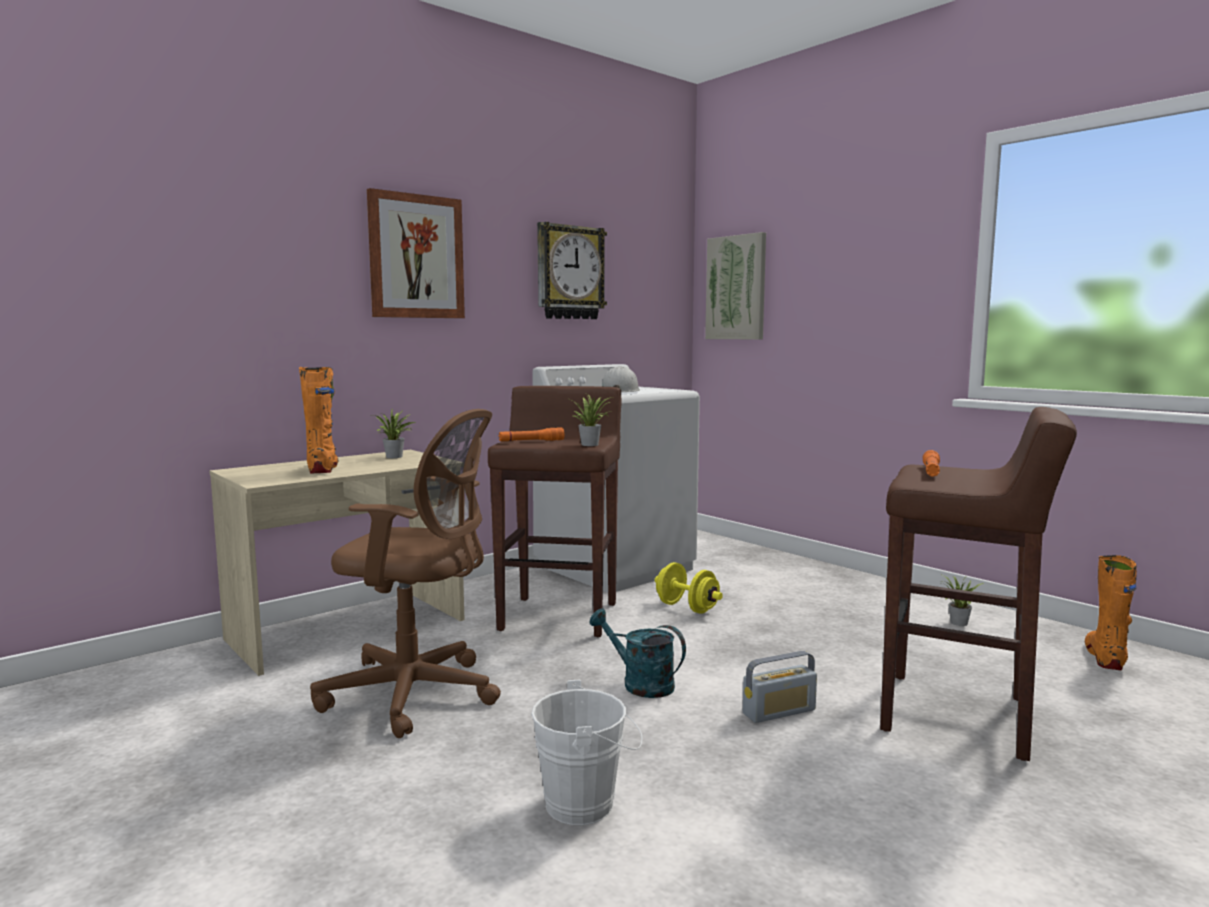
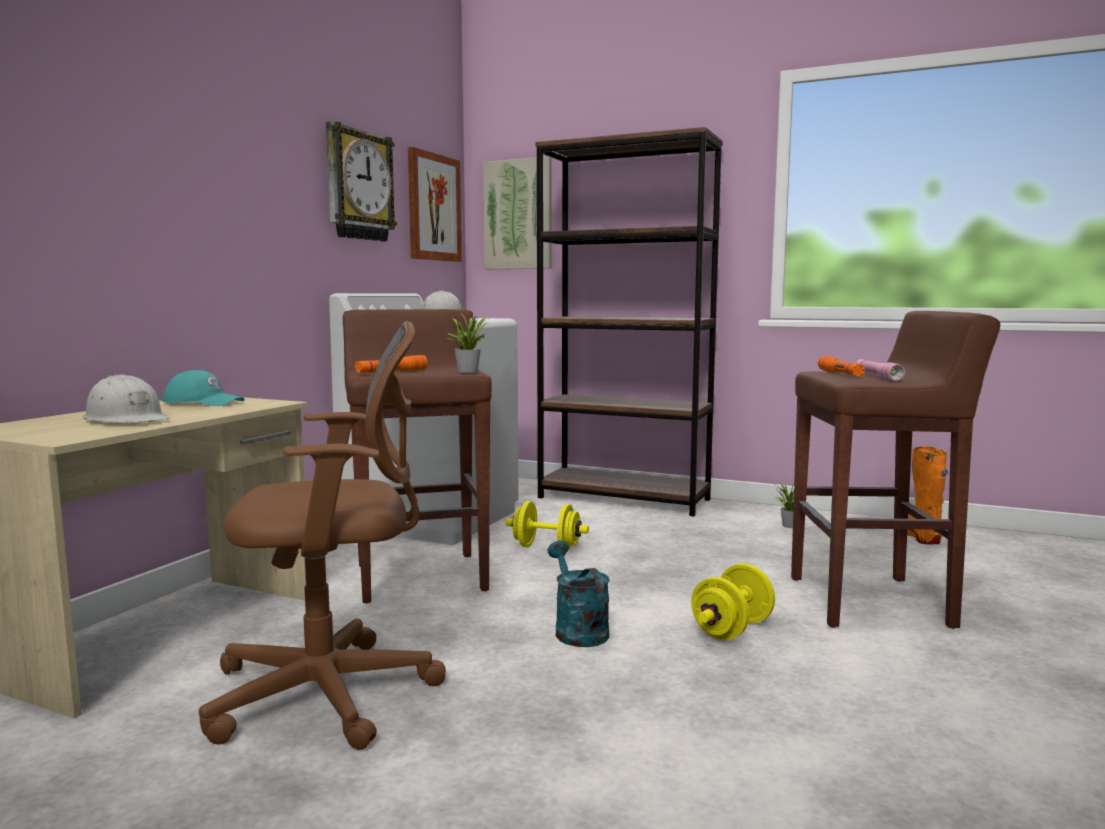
camera: 25 degrees left, 0 degrees up
(323, 469) = (127, 419): orange boot -> white hard hat
(395, 457) = (204, 402): potted plant -> turquoise cap
(416, 257) = (198, 146): picture -> picture (433, 208)
(587, 804) = (651, 764): white bucket -> none
(640, 684) = (577, 629): turquoise watering can -> turquoise watering can turned 60 degrees clockwise
(779, 712) = (732, 629): radio -> yellow dumbbell
(809, 571) = (624, 498): none -> brown bookcase
(964, 477) = (877, 376): none -> pink flashlight

